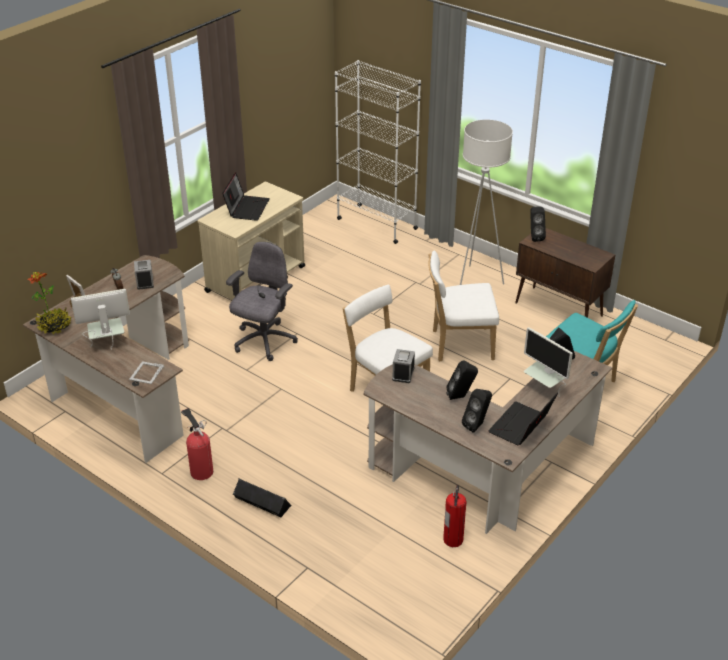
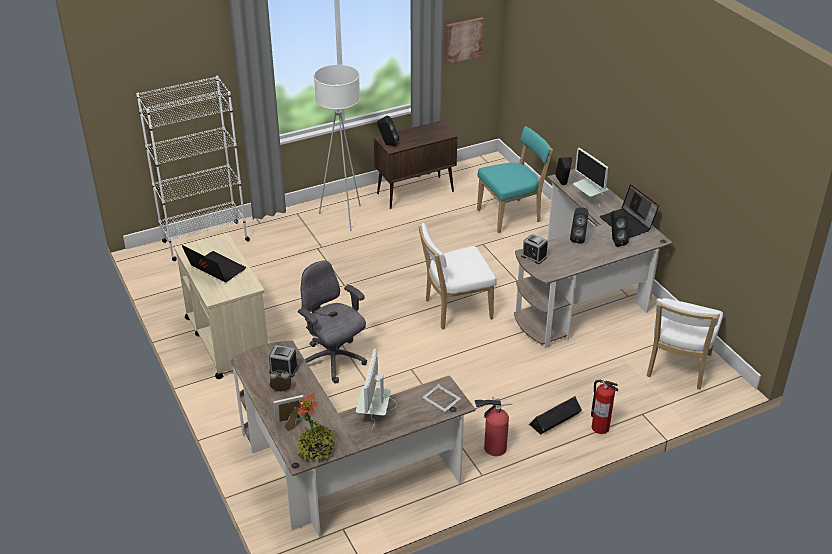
camera: 65 degrees left, 0 degrees up
(453, 539) = (645, 330): fire extinguisher -> fire extinguisher (600, 427)
(459, 345) = (423, 254): white chair -> white chair (677, 368)
(545, 388) = (589, 200): monitor -> monitor turned 75 degrees clockwise
(674, 183) = (463, 40): none -> picture

